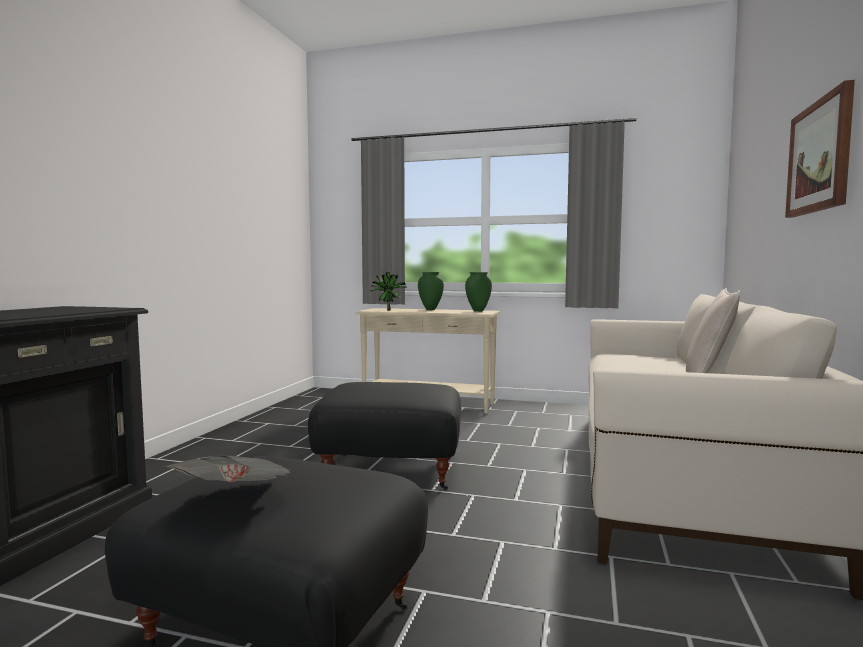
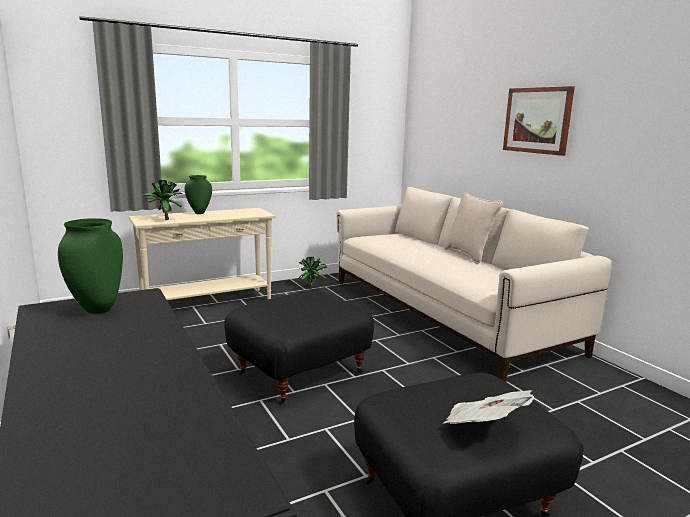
camera: 45 degrees left, 10 degrees up
(478, 311) = (249, 211): green vase -> green vase (98, 310)
(553, 412) = (312, 287): none -> potted plant

